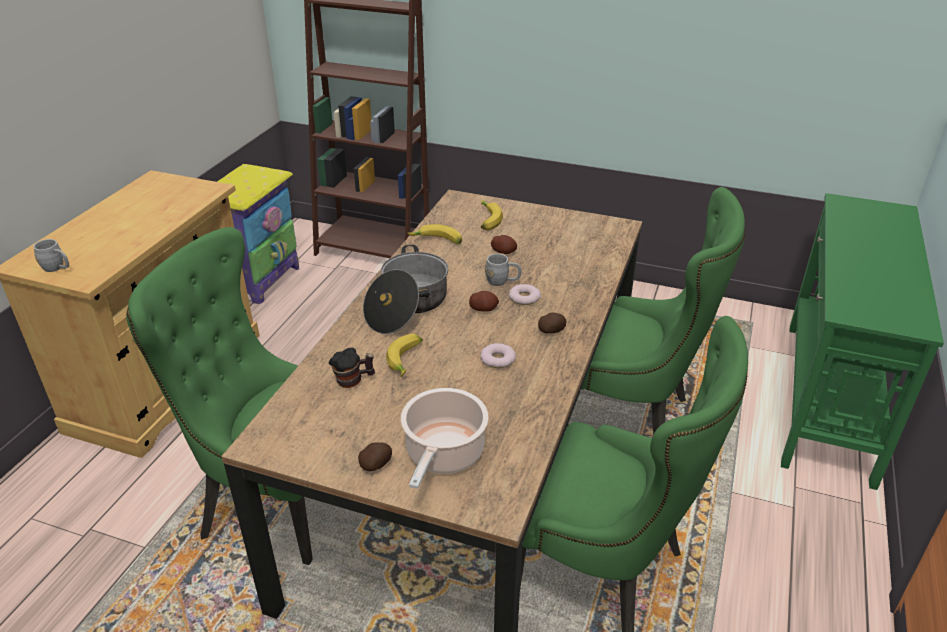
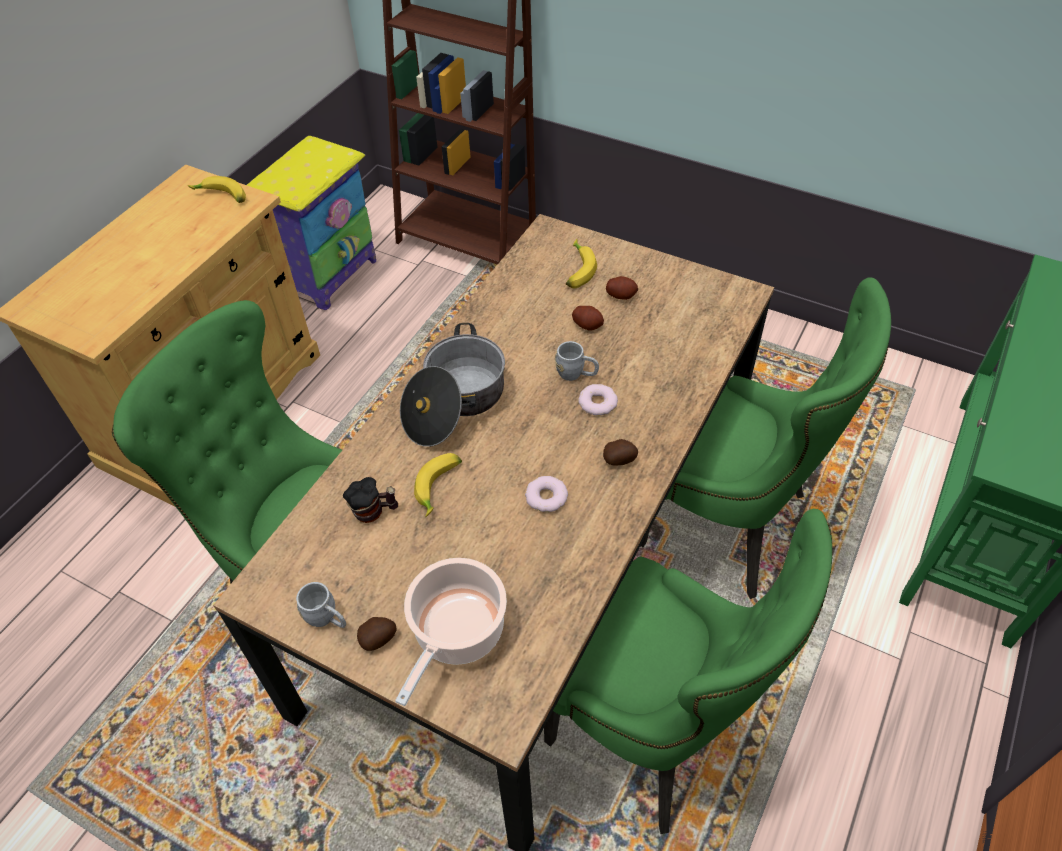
camera: 10 degrees right, 15 degrees up
(57, 268) = (64, 317): grey mug -> grey mug (327, 619)
(437, 242) = (509, 301): banana -> banana (221, 197)
(483, 309) = (545, 416): potato -> potato (621, 295)

